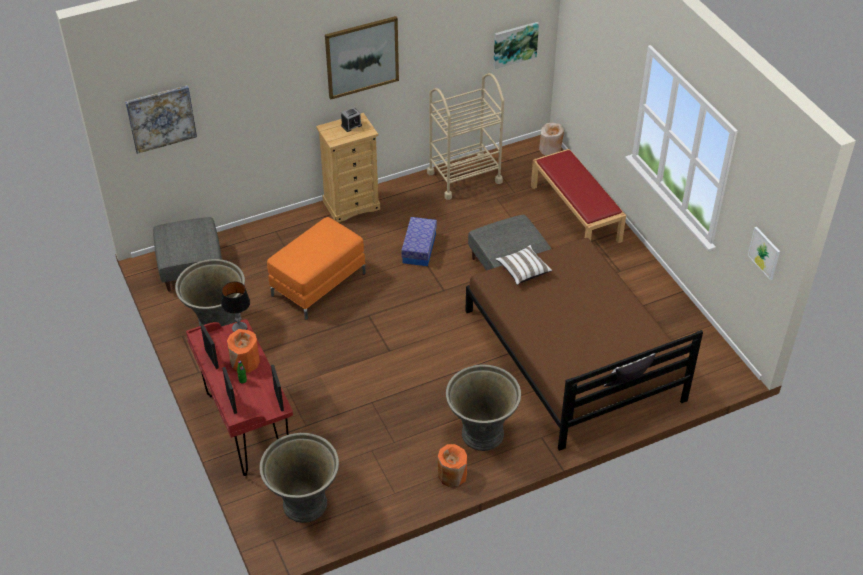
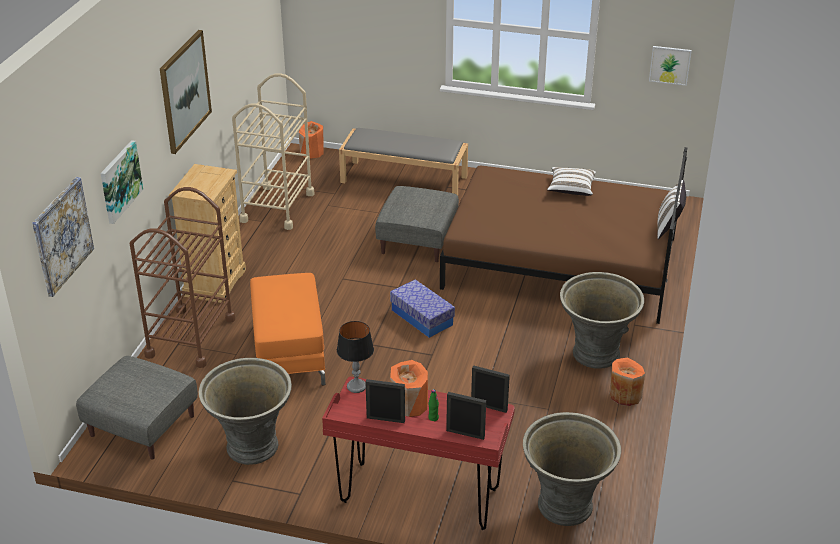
camera: 50 degrees left, 10 degrees down
(288, 232) = (190, 337): none -> brown cart
(351, 125) = (201, 177): alarm clock -> none
(419, 248) = (328, 274): storage box -> storage box (422, 317)
(515, 44) = (264, 43): picture -> picture (119, 181)
(523, 271) = (476, 211): white pillow -> white pillow (571, 189)
(550, 149) = (312, 152): beige vase -> orange vase
(576, 213) = (405, 179): red bench -> grey bench

